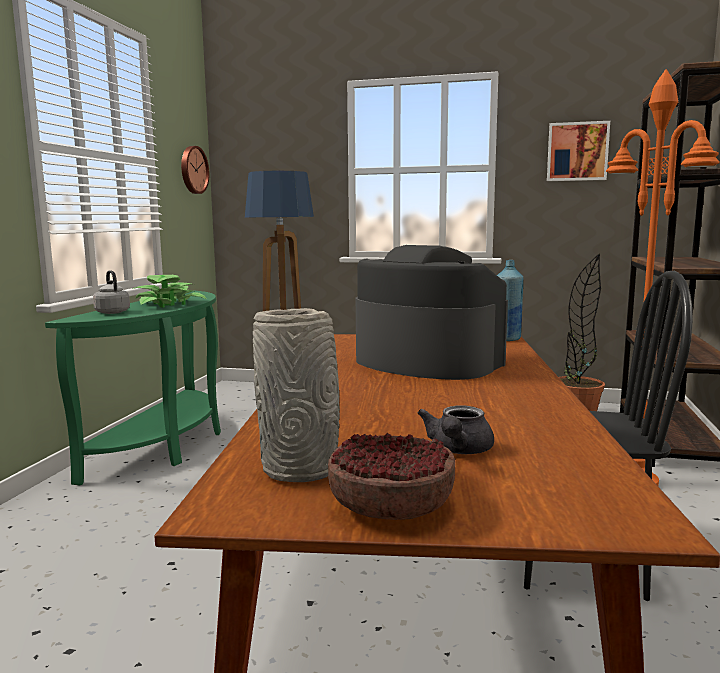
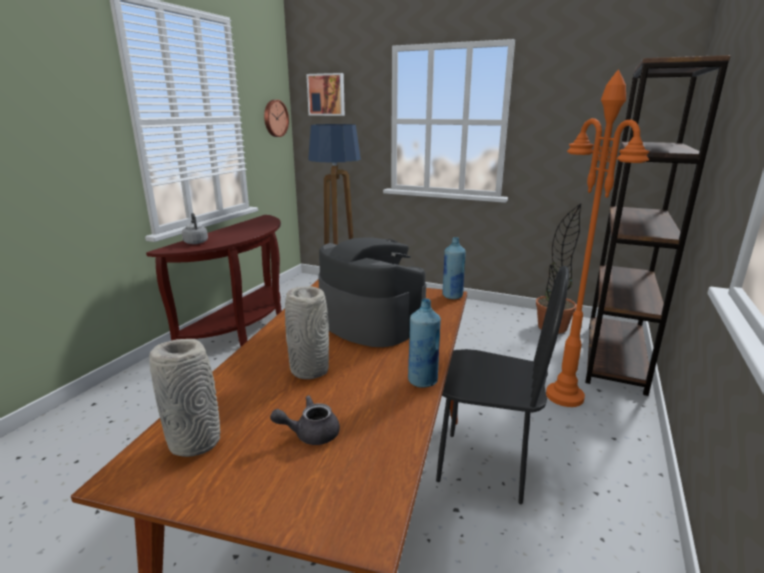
camera: 10 degrees right, 10 degrees up
(166, 445) = (243, 329): green console table -> brown console table
(169, 304) = (240, 234): potted plant -> none
(391, 504) = (224, 487): bowl -> none
(393, 402) = (309, 370): none -> grey vase
(458, 450) = (310, 434): grey teapot -> grey teapot turned 45 degrees clockwise
(552, 400) = (422, 380): none -> blue bottle
(577, 152) = (576, 111): picture -> picture (326, 94)

